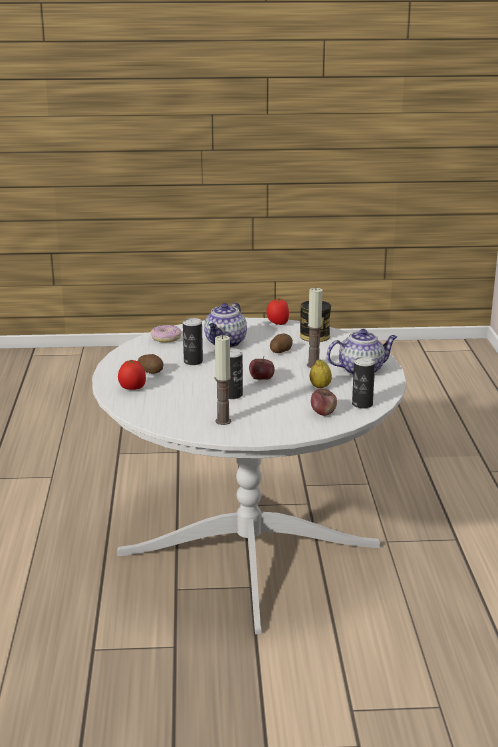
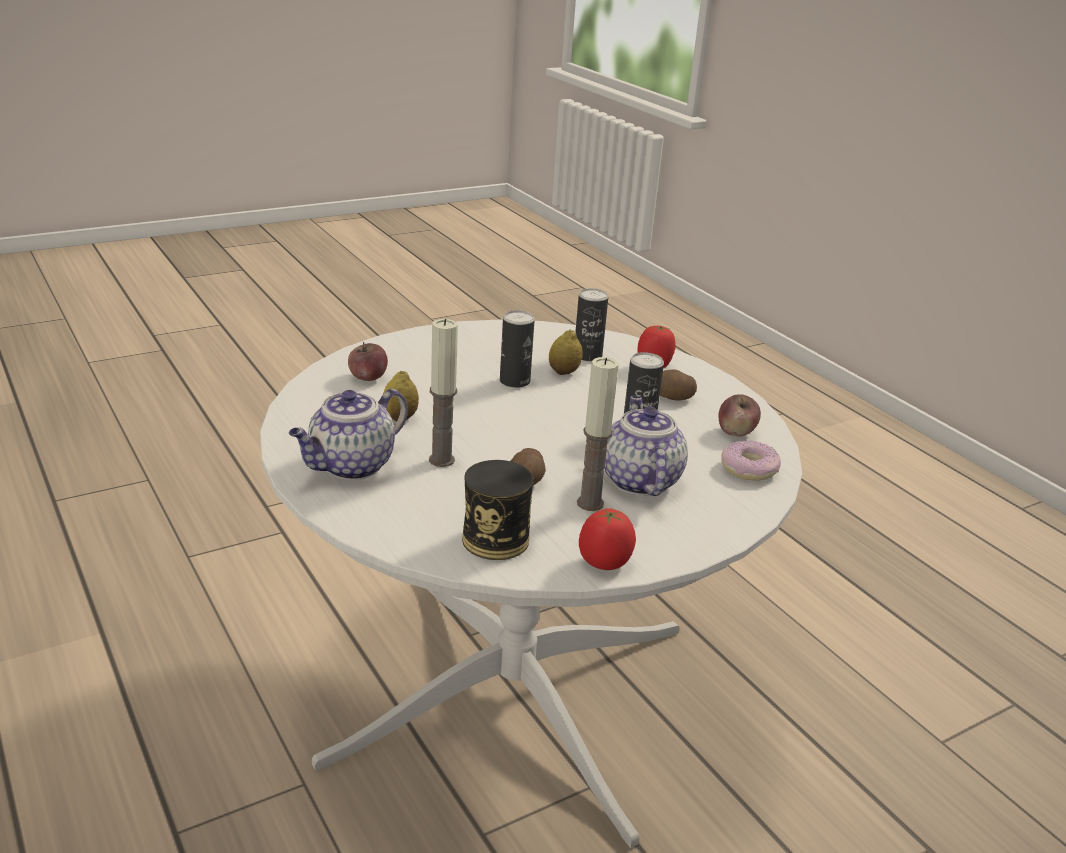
camera: 150 degrees right, 5 degrees up
(194, 395) = (564, 372): none -> lemon
(223, 421) = (487, 345): candle -> candle (590, 503)
(261, 379) = (501, 415): apple -> apple (736, 432)
(362, 404) = (318, 400): can -> can (587, 355)

